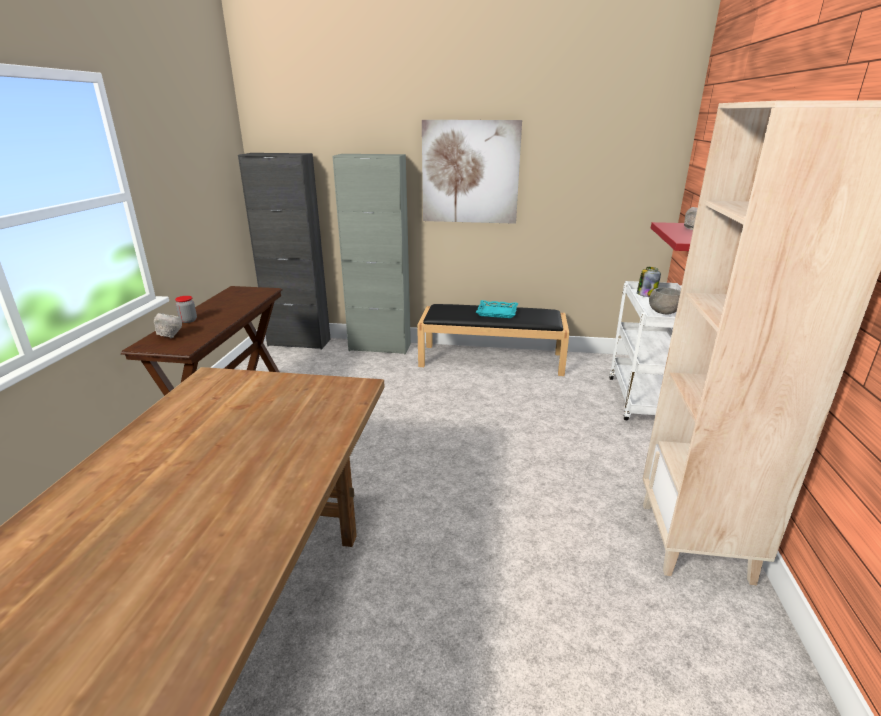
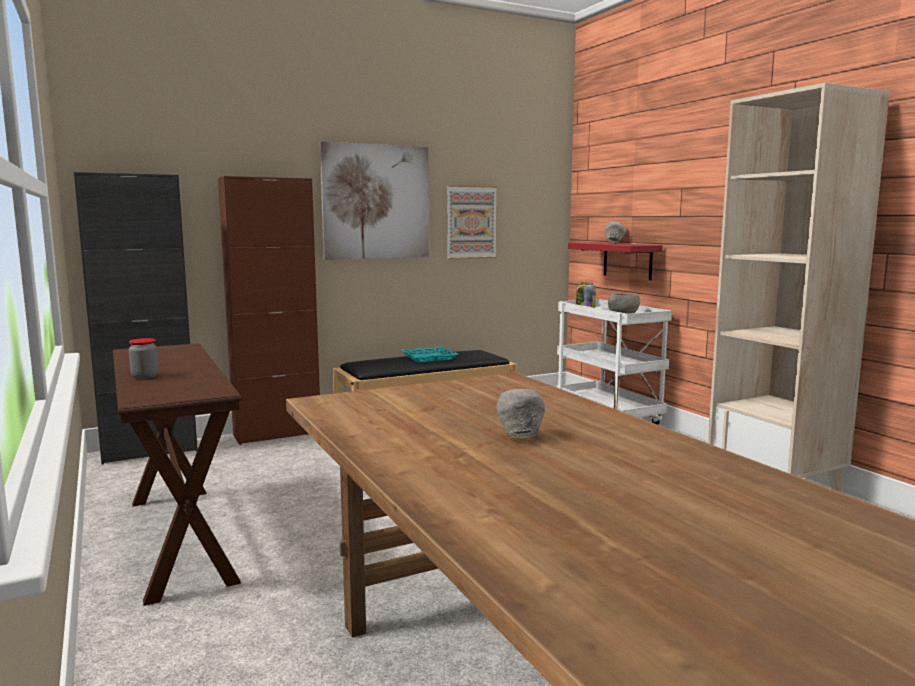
camera: 35 degrees left, 15 degrees down
(170, 337) = (163, 389): grey bowl -> grey bowl (520, 437)
(380, 347) = (277, 434): grey cabinet -> brown cabinet
(563, 192) = (471, 222): none -> picture

